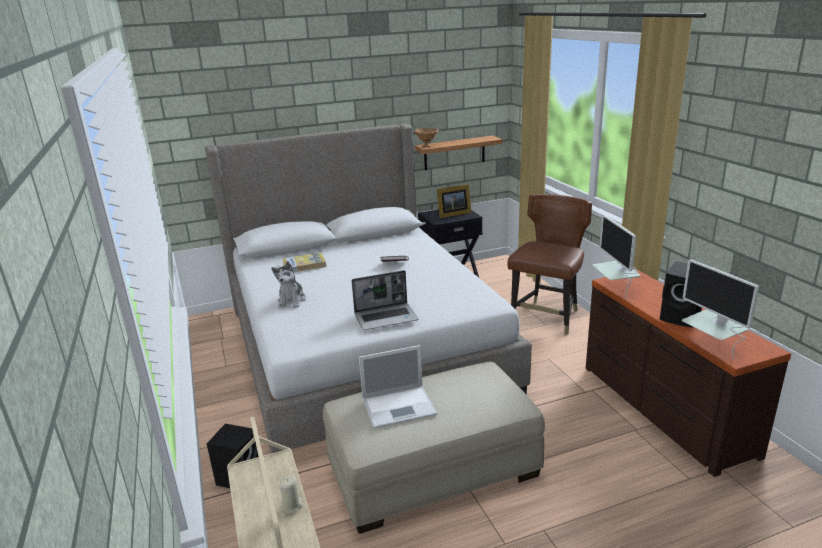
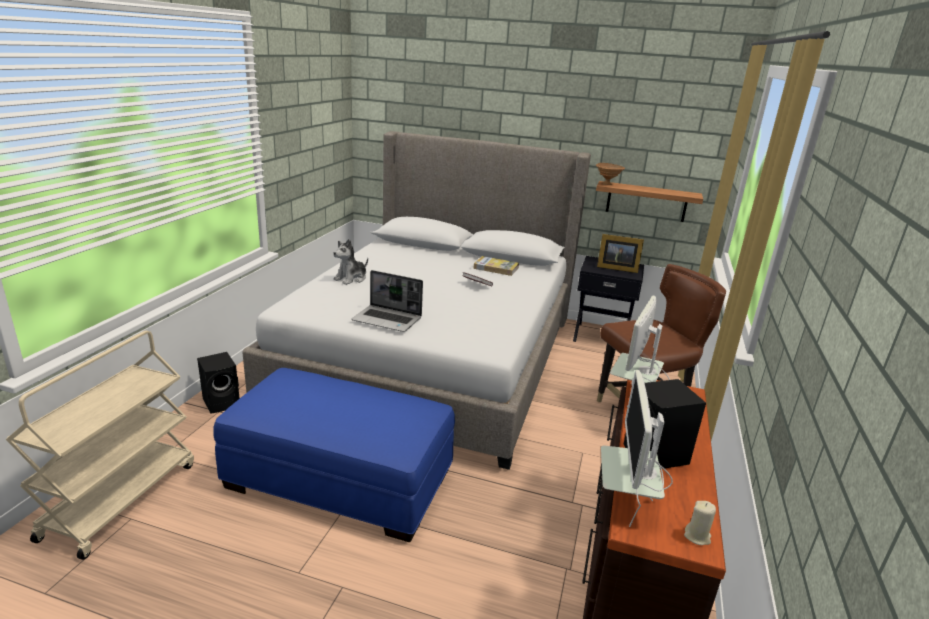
camera: 35 degrees right, 0 degrees up
(292, 506) = (110, 410): beige candle -> beige candle (697, 536)
(304, 265) = (409, 258): book -> book (496, 268)
(400, 406) = (313, 396): laptop -> none
(433, 469) = (340, 478): beige ottoman -> blue ottoman

